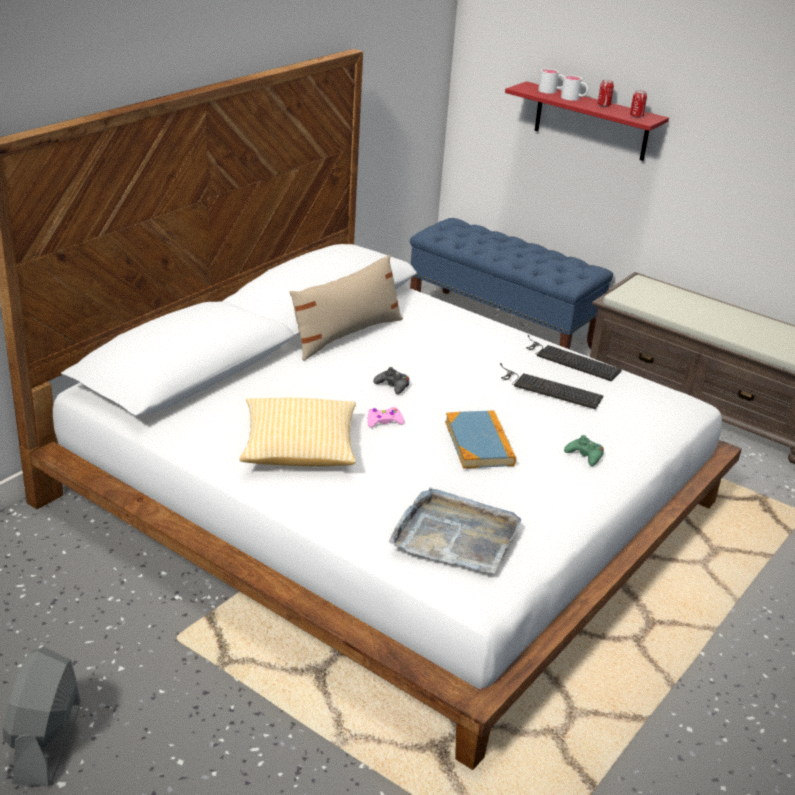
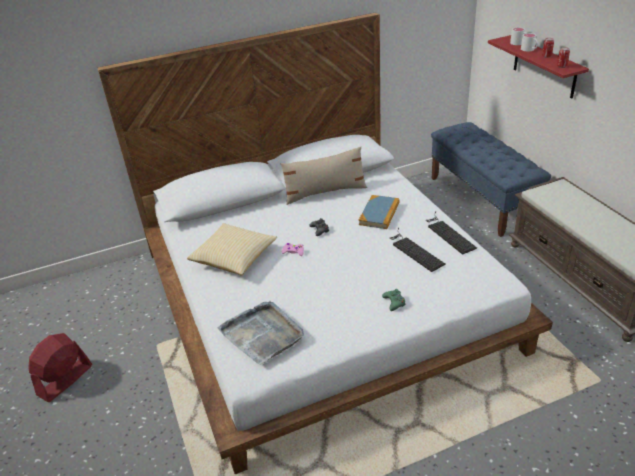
camera: 35 degrees right, 5 degrees up
(47, 743) = (65, 380): grey fan -> red fan
(479, 443) = (335, 278): book -> book (379, 214)

